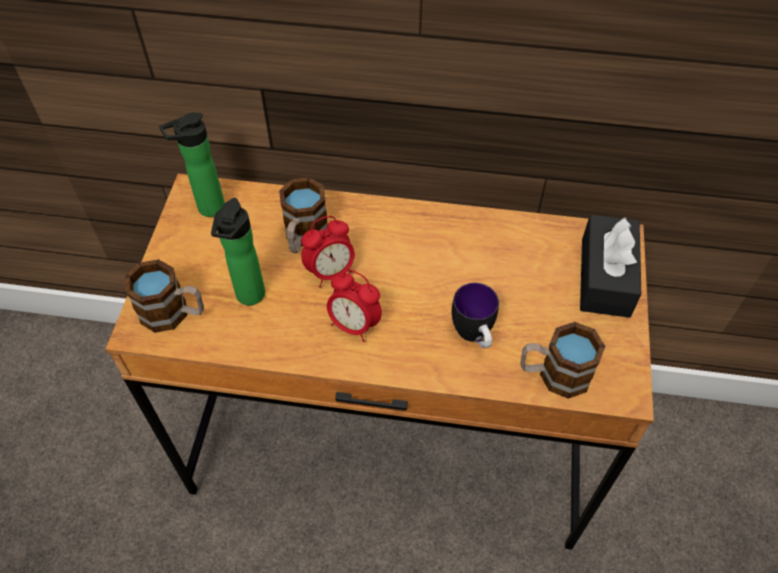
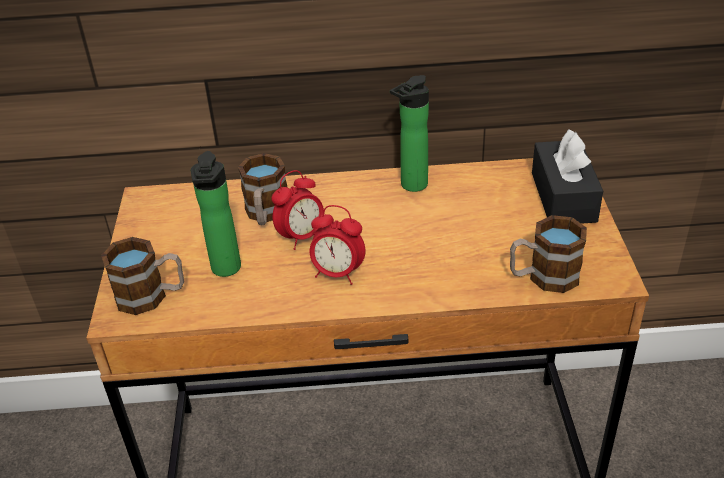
camera: 10 degrees left, 15 degrees down
(207, 209) = (162, 209): bottle -> bottle (411, 186)
(474, 337) = (457, 262): mug -> none

